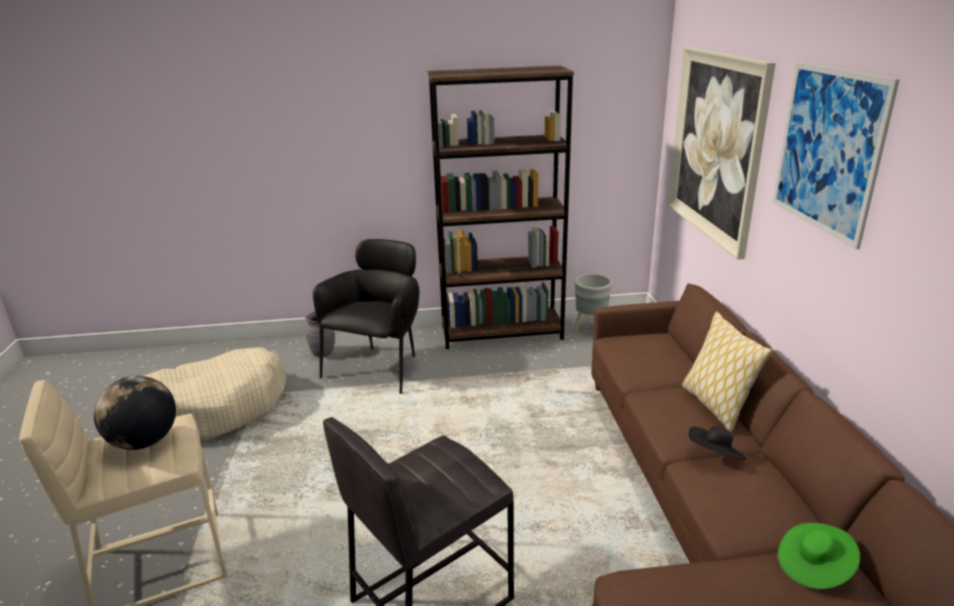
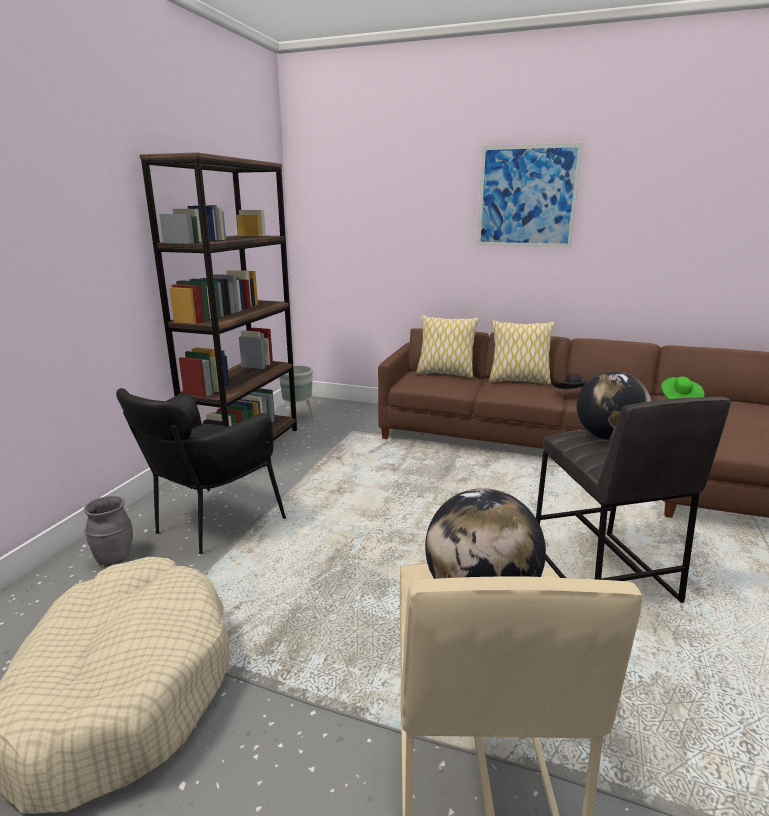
camera: 65 degrees left, 5 degrees down
(379, 366) = (209, 524): black armchair -> black armchair turned 105 degrees counterclockwise
(443, 468) = (608, 437): none -> globe
(674, 353) = (445, 373): none -> pillow
(716, 146) = (386, 225): picture -> none

